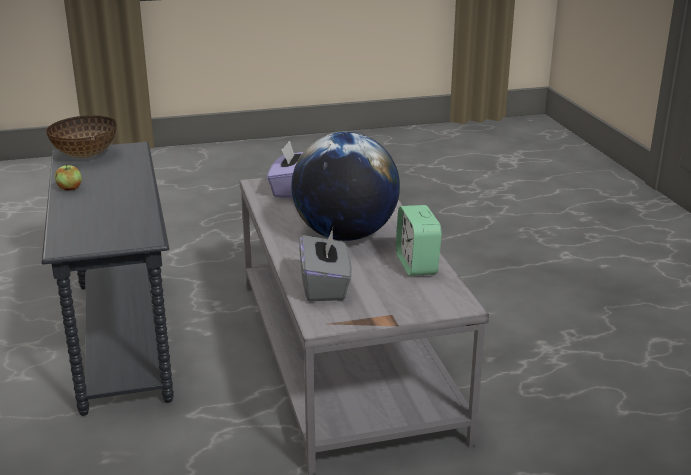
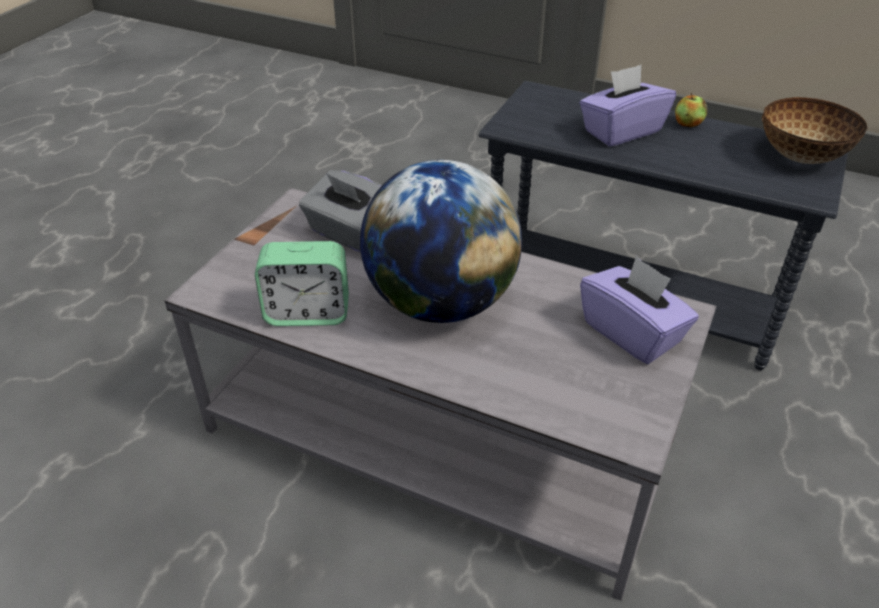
camera: 130 degrees right, 15 degrees up
(107, 203) = (621, 131): none -> purple tissue box
(416, 265) = (307, 313): alarm clock -> alarm clock turned 150 degrees clockwise

